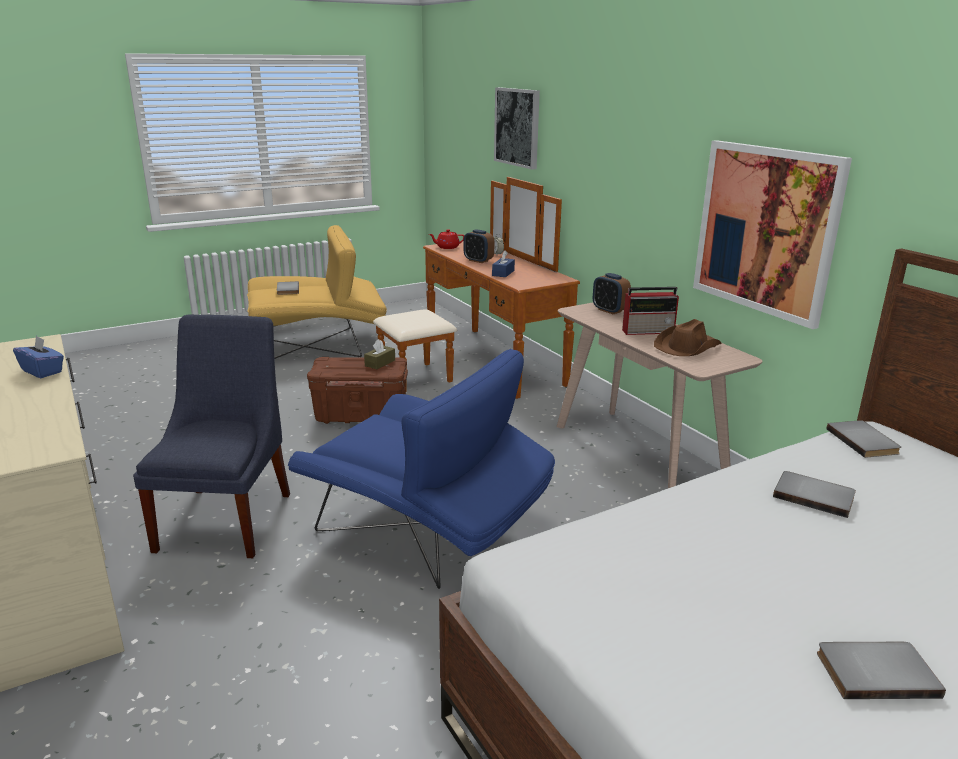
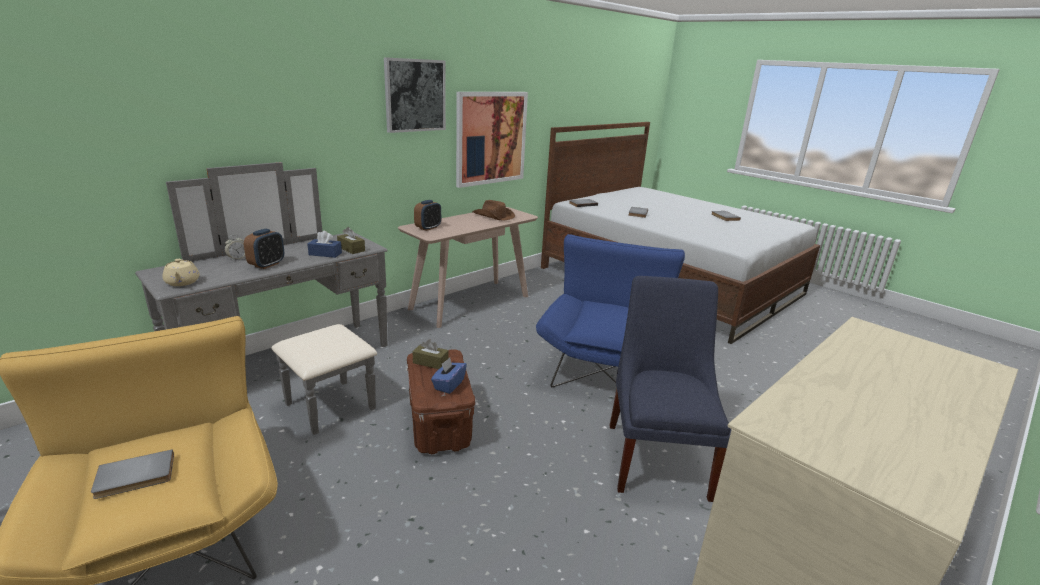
camera: 105 degrees left, 0 degrees up
(43, 371) = (807, 384): blue tissue box -> blue tissue box (448, 385)
(228, 517) = (657, 456): blue chair -> blue chair turned 105 degrees clockwise
(447, 247) = (182, 282): red teapot -> beige teapot
(476, 365) = (296, 371): brown dresser -> grey dresser
(516, 280) = (351, 249): none -> brown tissue box
(517, 127) = (201, 106): picture -> picture (415, 95)
(649, 331) = (469, 221): radio -> none

